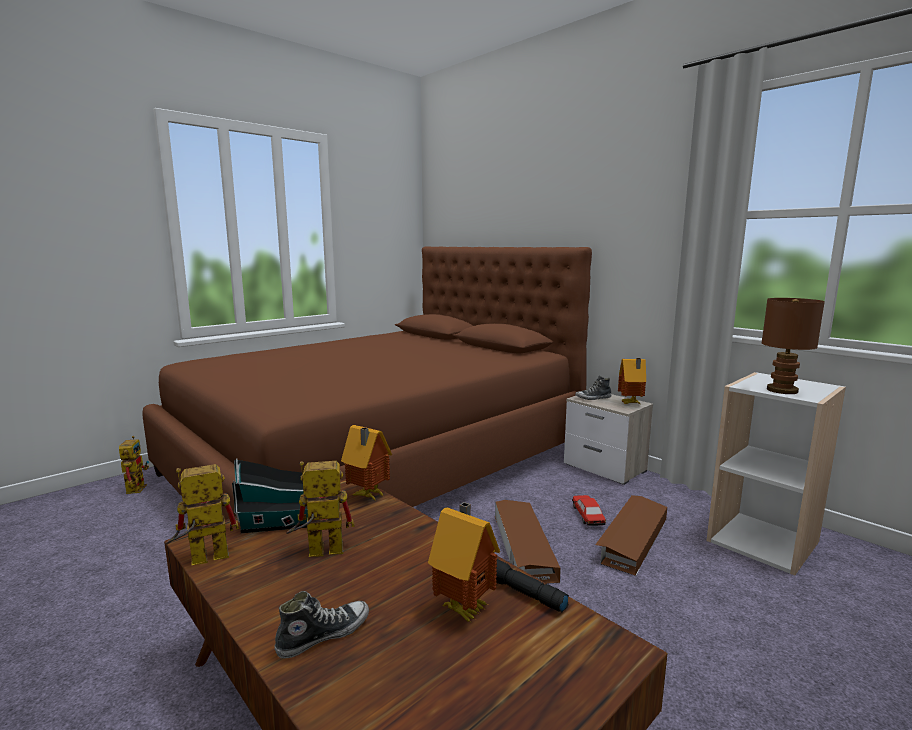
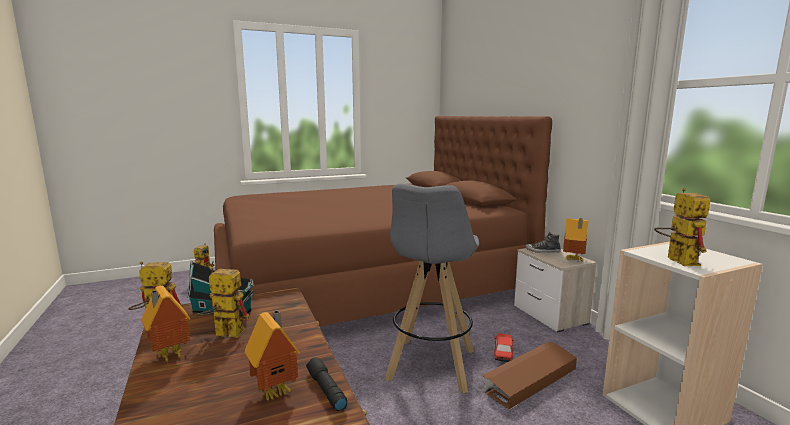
camera: 20 degrees right, 0 degrees up
(324, 635) = (176, 386): shoe -> none
(367, 496) = (290, 302): toy house -> toy house (168, 355)
(523, 546) = (430, 366): brown storage box -> grey stool
(781, 390) = (676, 259): brown table lamp -> toy robot

